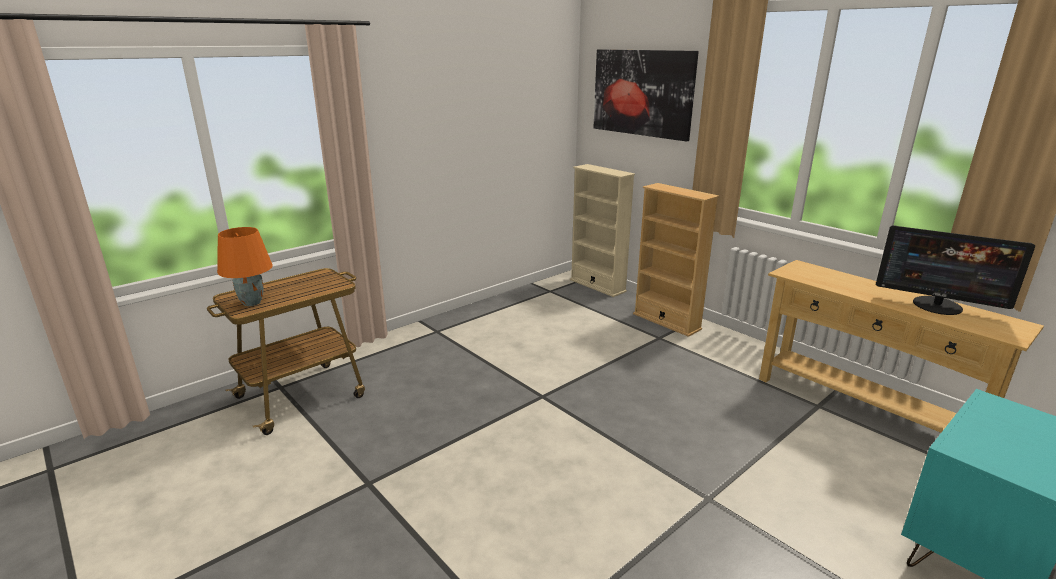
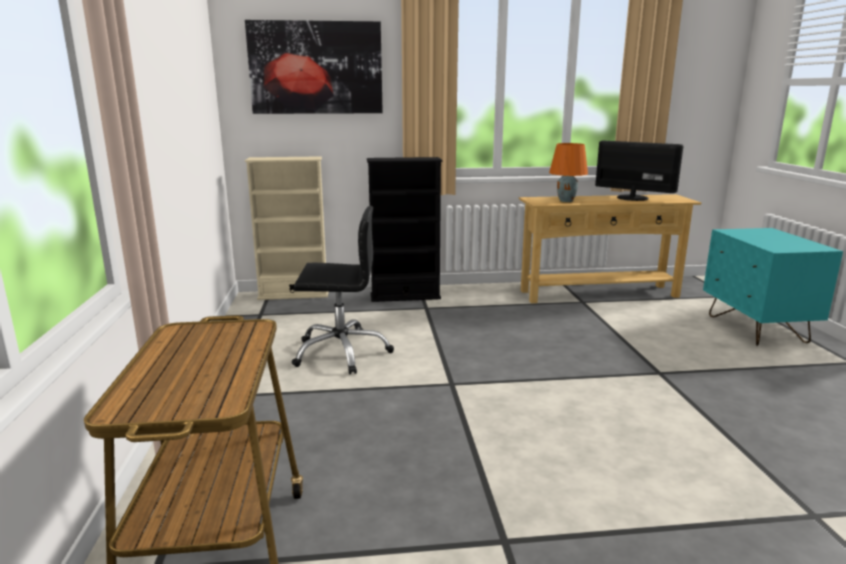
camera: 55 degrees left, 5 degrees down
(252, 303) = (194, 394): orange table lamp -> orange table lamp (566, 201)
(534, 339) = (341, 352): none -> black office chair
(666, 321) = (405, 296): beige bookcase -> black bookcase
(937, 306) = (632, 198): monitor -> monitor turned 120 degrees counterclockwise

